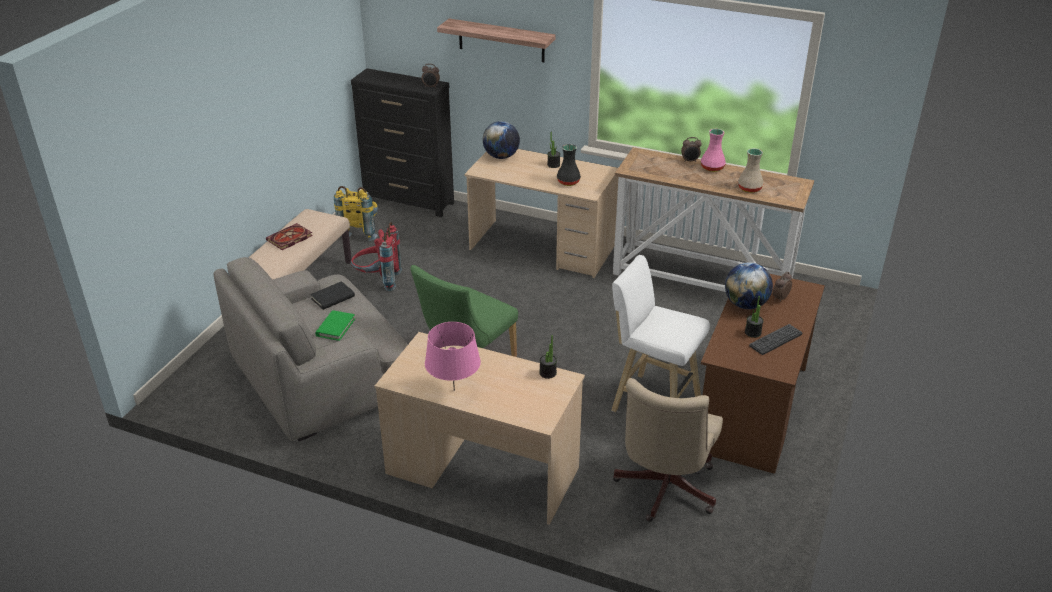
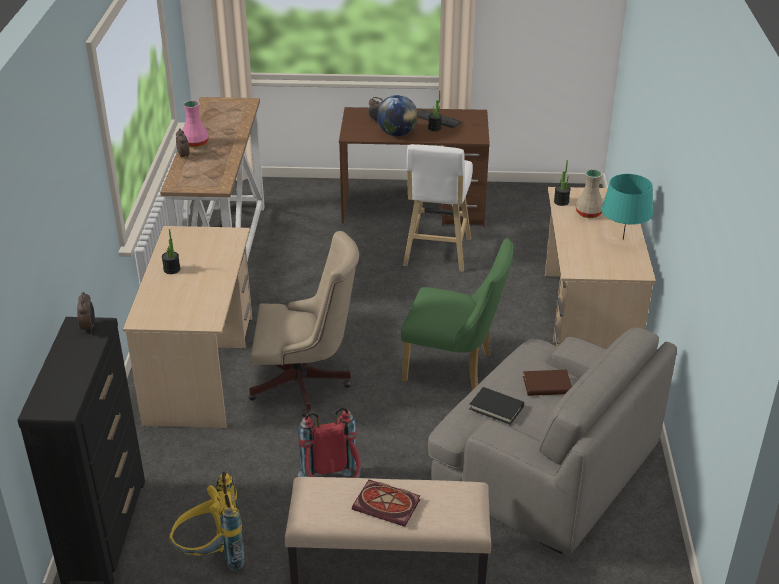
camera: 110 degrees left, 0 degrees up
(335, 327) = (547, 385): green book -> brown book
(454, 390) = (622, 239): pink table lamp -> turquoise table lamp
(501, 40) = (67, 200): shelf -> none
(501, 156) = (161, 313): globe -> none
(567, 182) = (213, 252): black vase -> none
(663, 491) = (537, 235): beige office chair -> beige office chair (306, 384)
(749, 188) = (232, 122): beige vase -> beige vase (588, 213)

